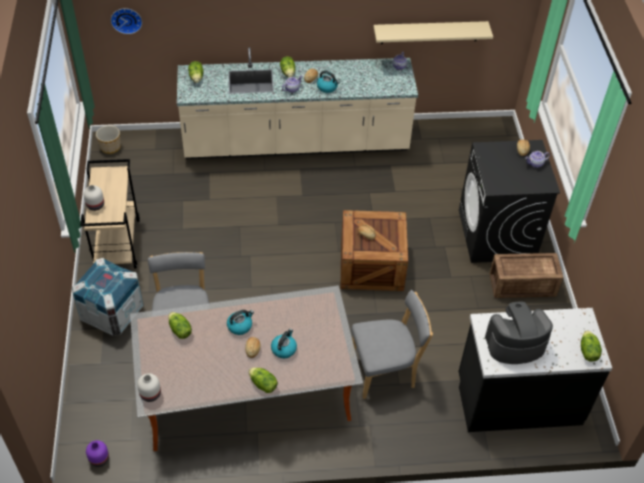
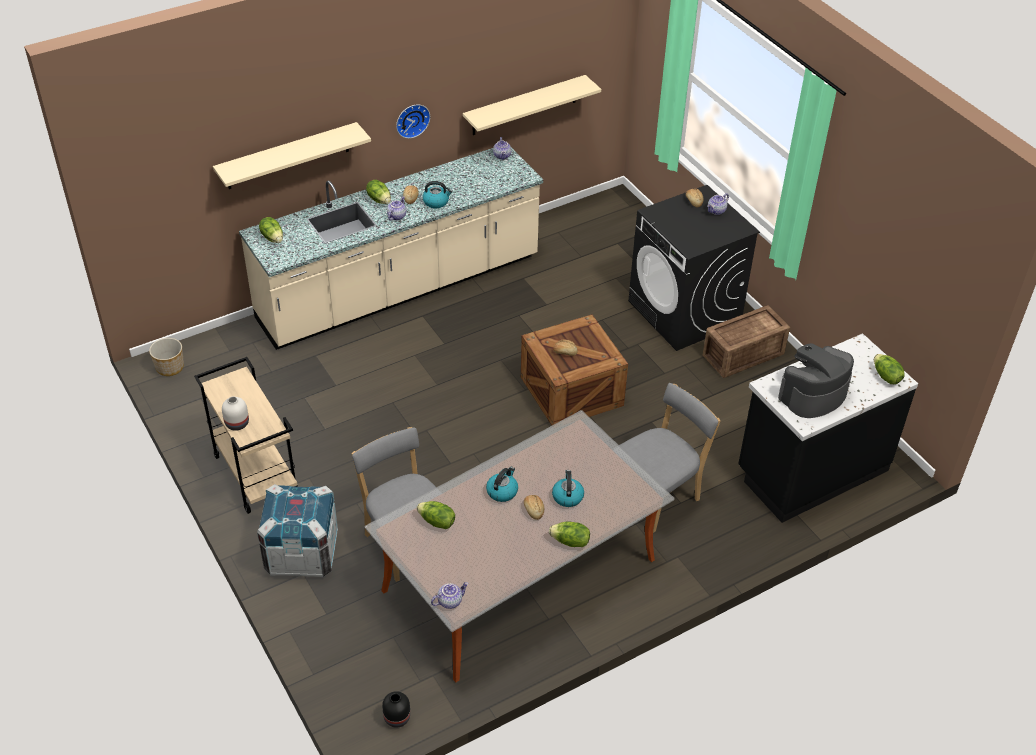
camera: 25 degrees left, 5 degrees down
(99, 459) = (397, 717): purple vase -> black vase
(126, 19) = (170, 187): wall clock -> wall clock (411, 119)
(150, 394) = (449, 601): white vase -> teapot
(222, 20) = (287, 156): none -> beige shelf

